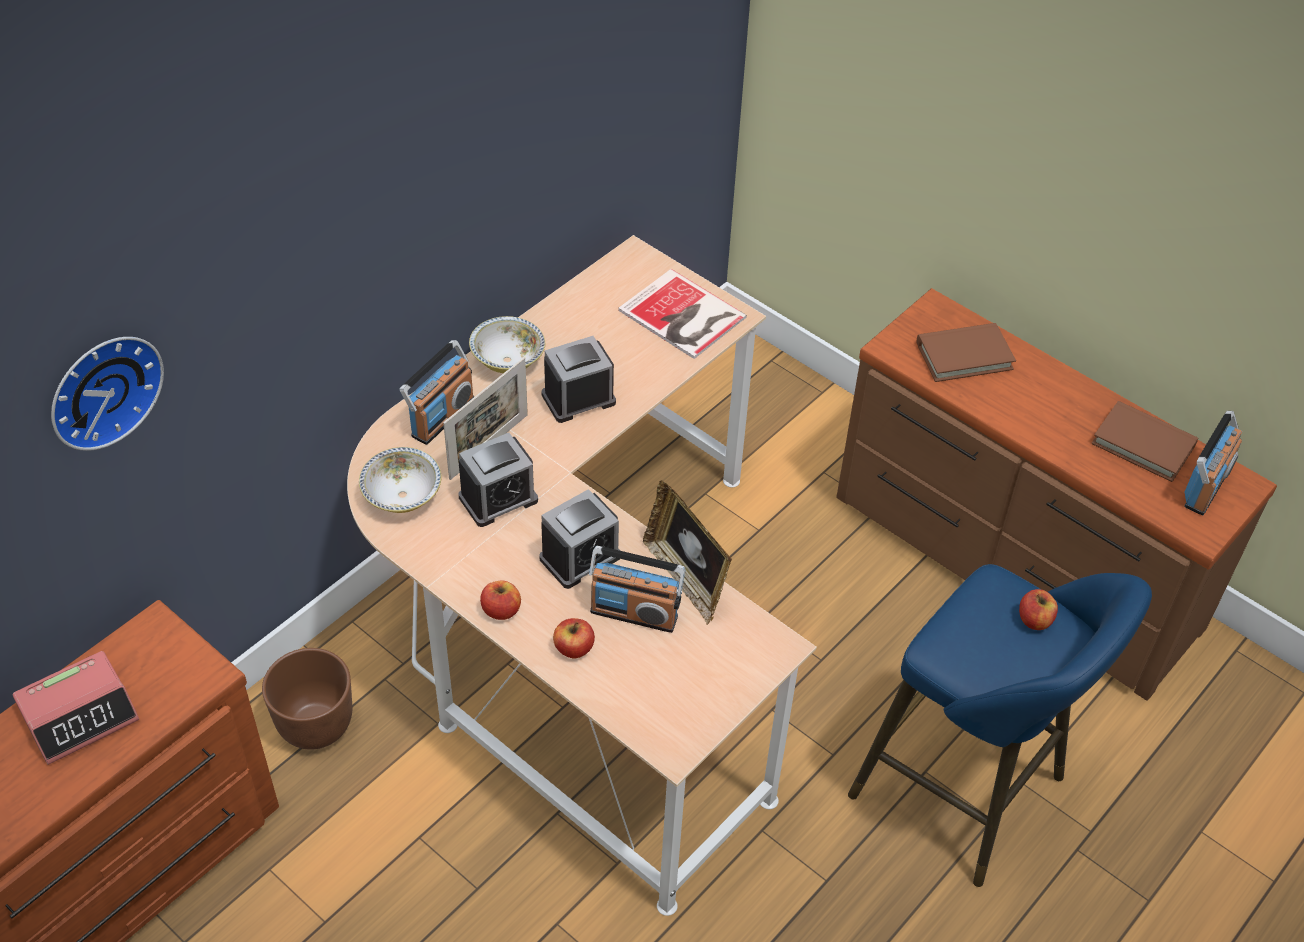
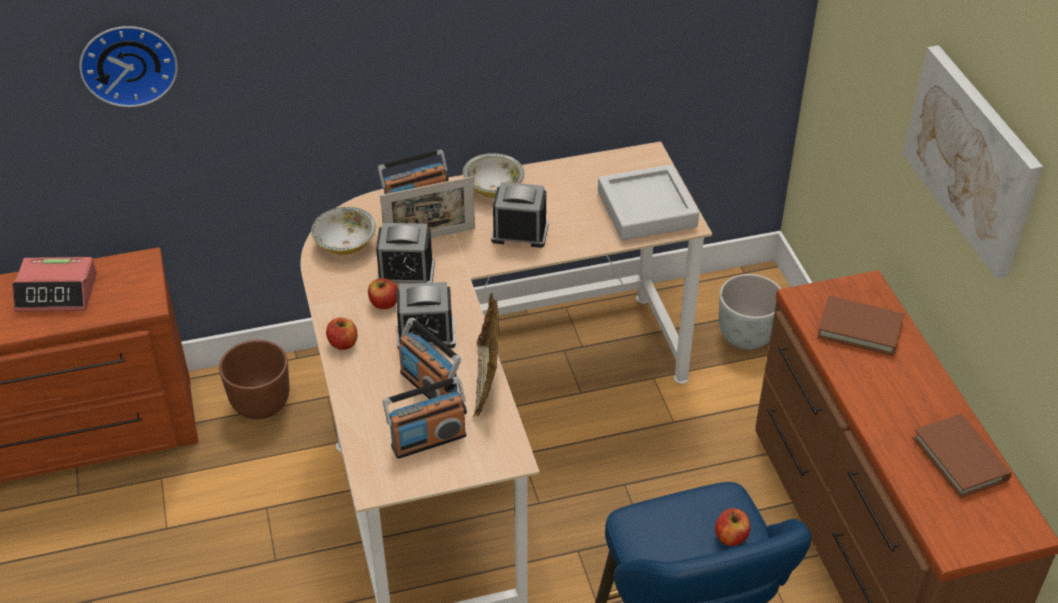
camera: 35 degrees right, 5 degrees down
(574, 648) = (368, 389): apple -> apple (384, 303)
(683, 316) = (646, 209): book -> grey tray
(759, 408) = (746, 336): none -> grey planter
(1060, 144) = (972, 158): none -> picture
(1206, 486) = (989, 515): radio -> radio (428, 440)

